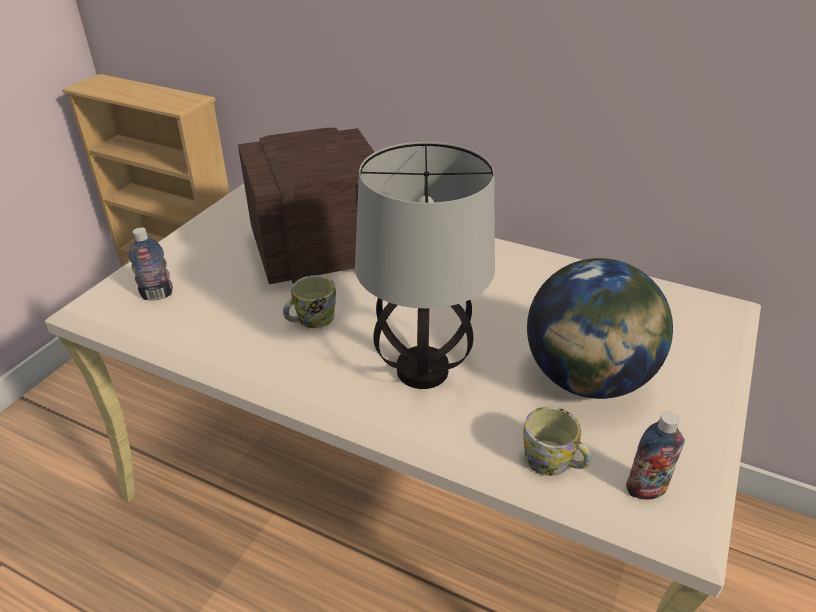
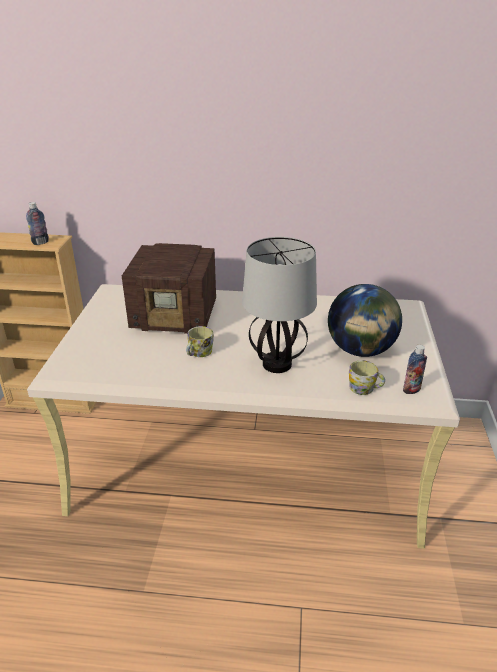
camera: 20 degrees left, 5 degrees down
(157, 295) = (95, 359): bottle -> bottle (40, 242)
(316, 250) = (176, 317): radio -> radio turned 135 degrees counterclockwise

